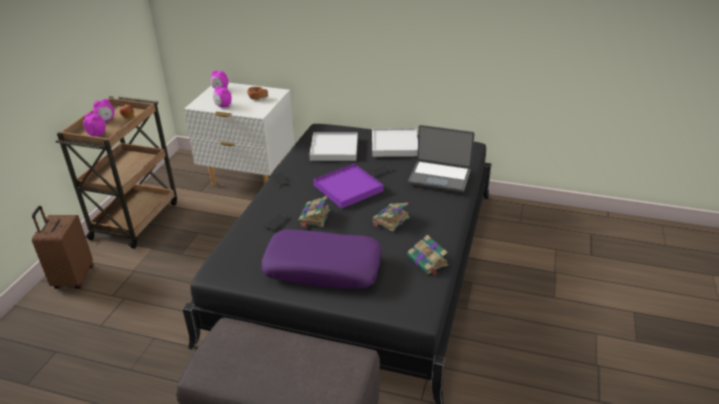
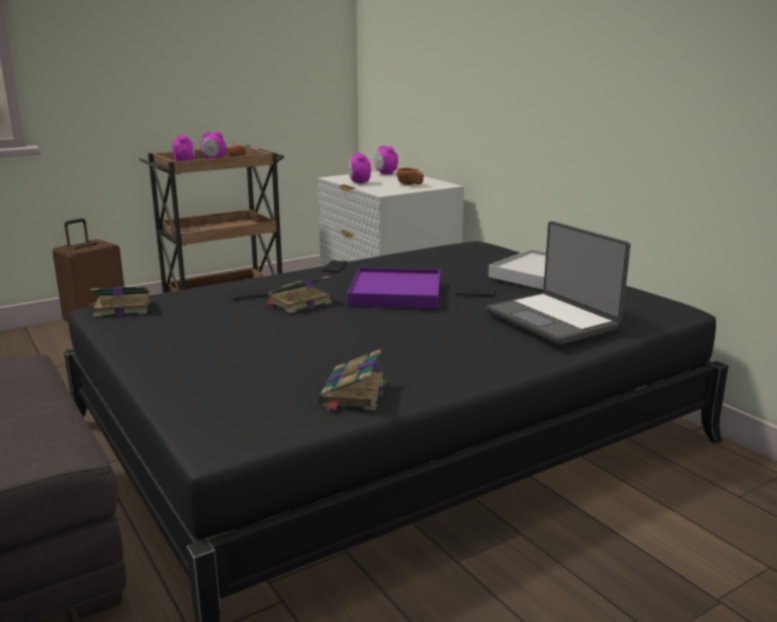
camera: 40 degrees right, 15 degrees down
(323, 268) = (210, 347): purple pillow -> none
(334, 149) = (454, 261): white tray -> none
(390, 220) = (389, 337): book -> book (121, 308)

